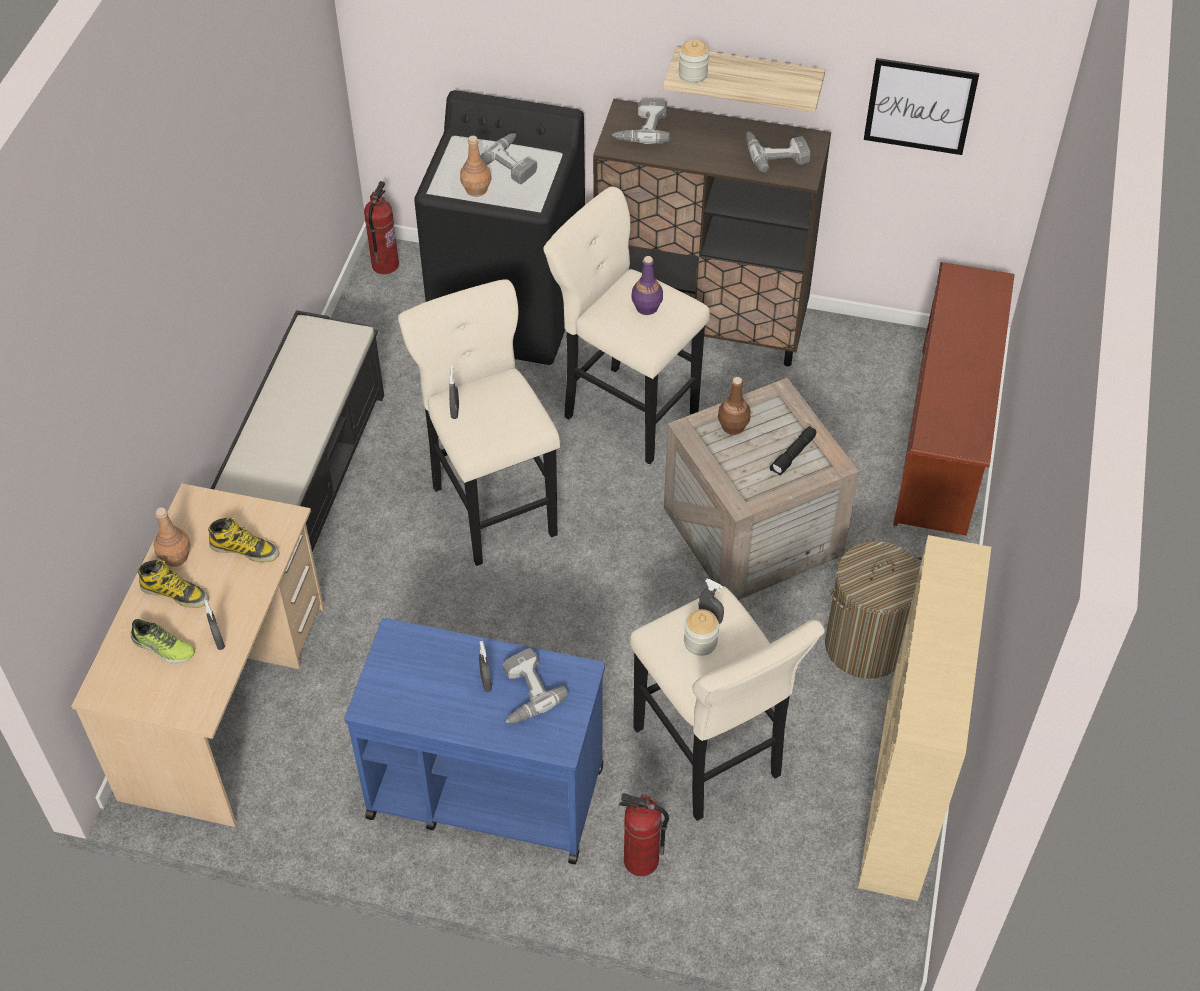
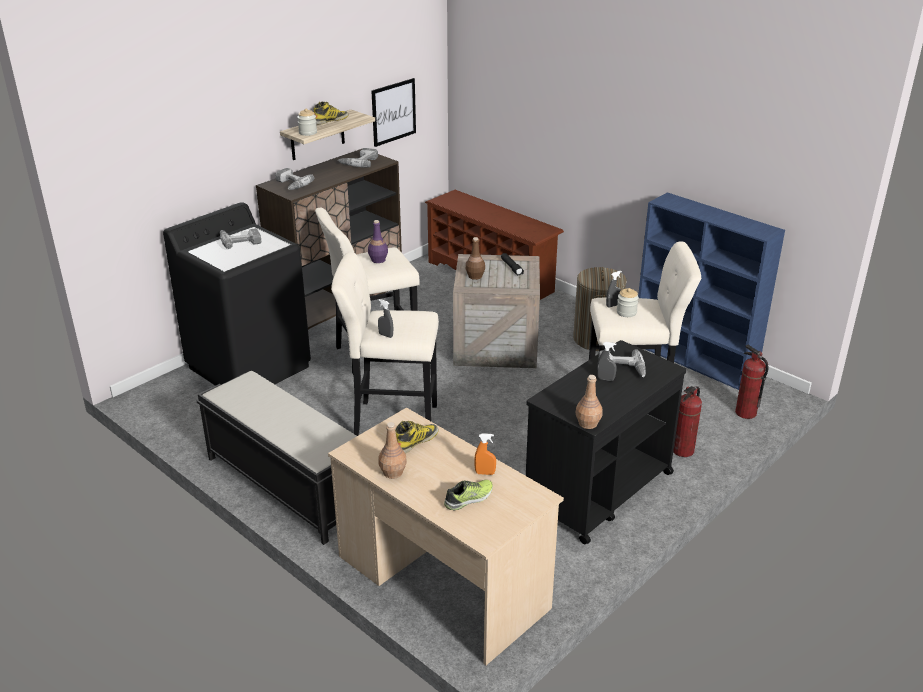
camera: 60 degrees left, 20 degrees down
(175, 593) = (425, 481): boot -> boot (330, 120)
(218, 641) = (485, 473): grey spray bottle -> orange spray bottle
(384, 265) = (149, 398): fire extinguisher -> fire extinguisher (745, 413)
(476, 189) = (244, 256): brown bottle -> brown bottle (588, 424)
(484, 791) = (598, 491): blue cart -> black cart
(902, 797) = (694, 360): beige bookcase -> blue bookcase

